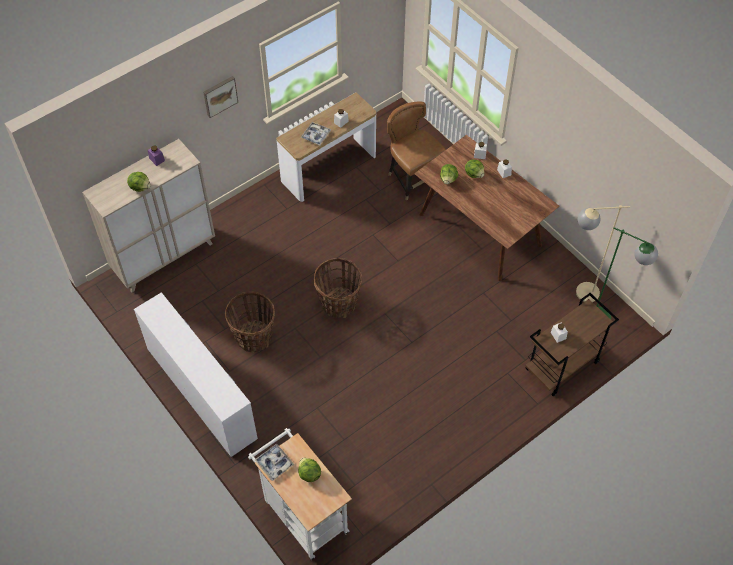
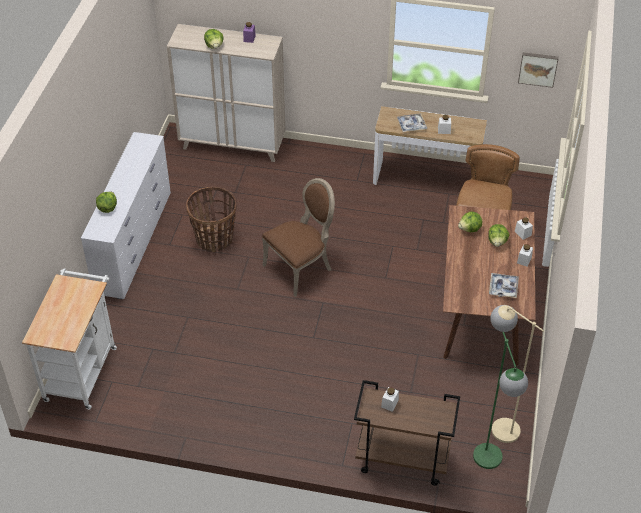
camera: 50 degrees right, 10 degrees down
(219, 95) = (337, 22): picture -> picture (538, 68)
(274, 463) = (65, 286): tray -> tray (503, 288)
(309, 474) = (74, 312): lettuce -> lettuce (107, 208)
(339, 303) = (301, 268): basket -> brown chair

